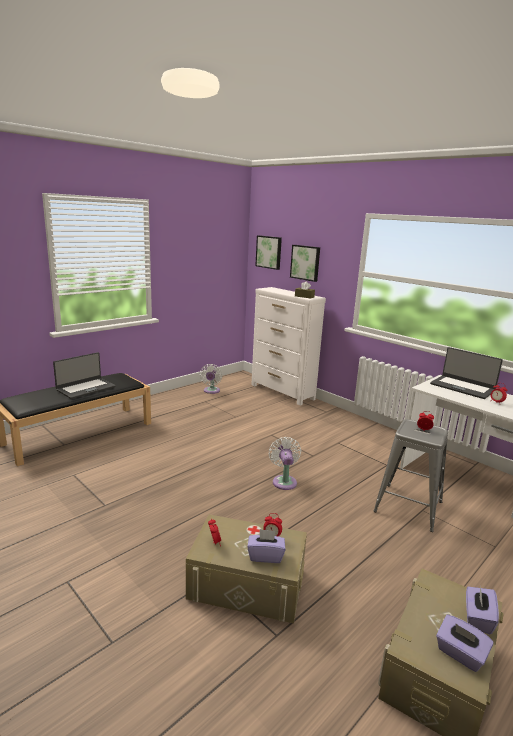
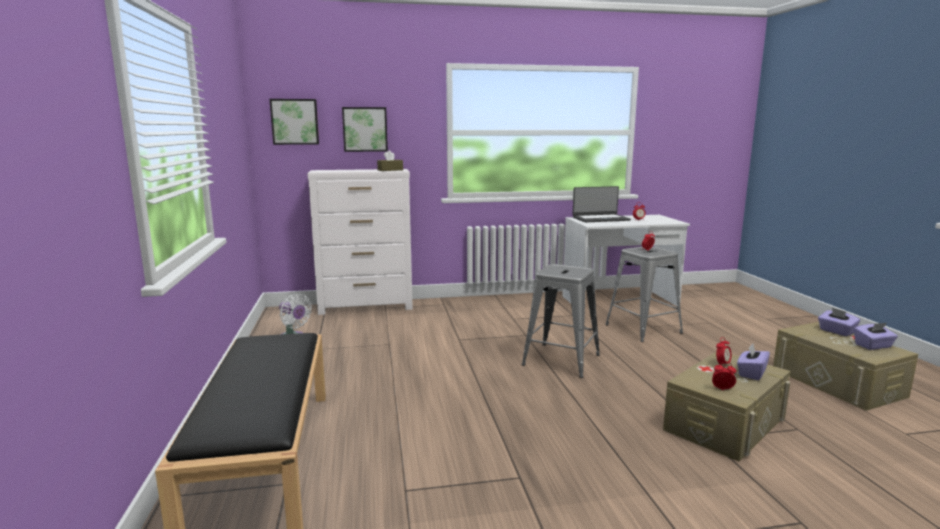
camera: 55 degrees left, 5 degrees down
(85, 388) = (269, 367): laptop -> none
(284, 481) = (561, 360): white fan -> grey stool

